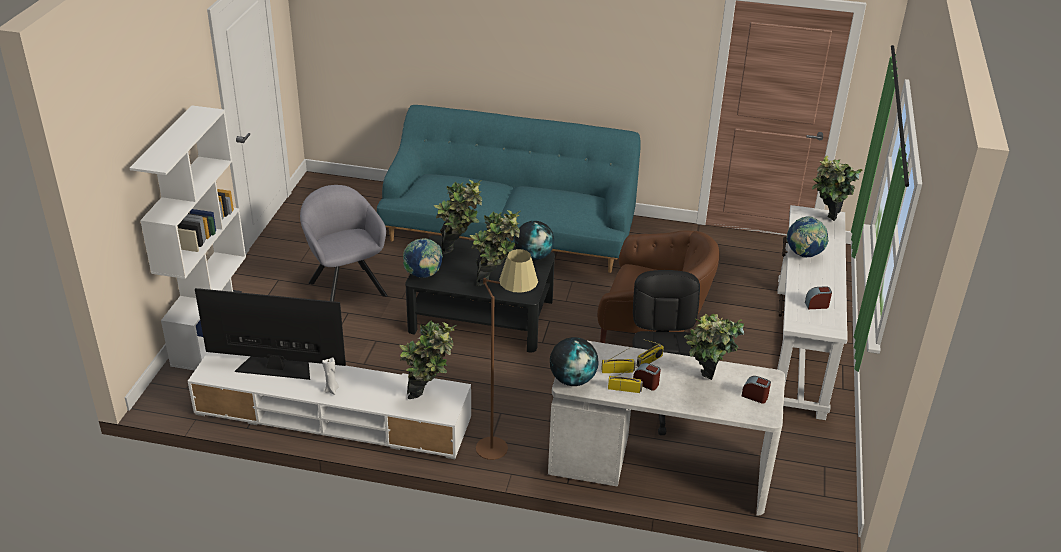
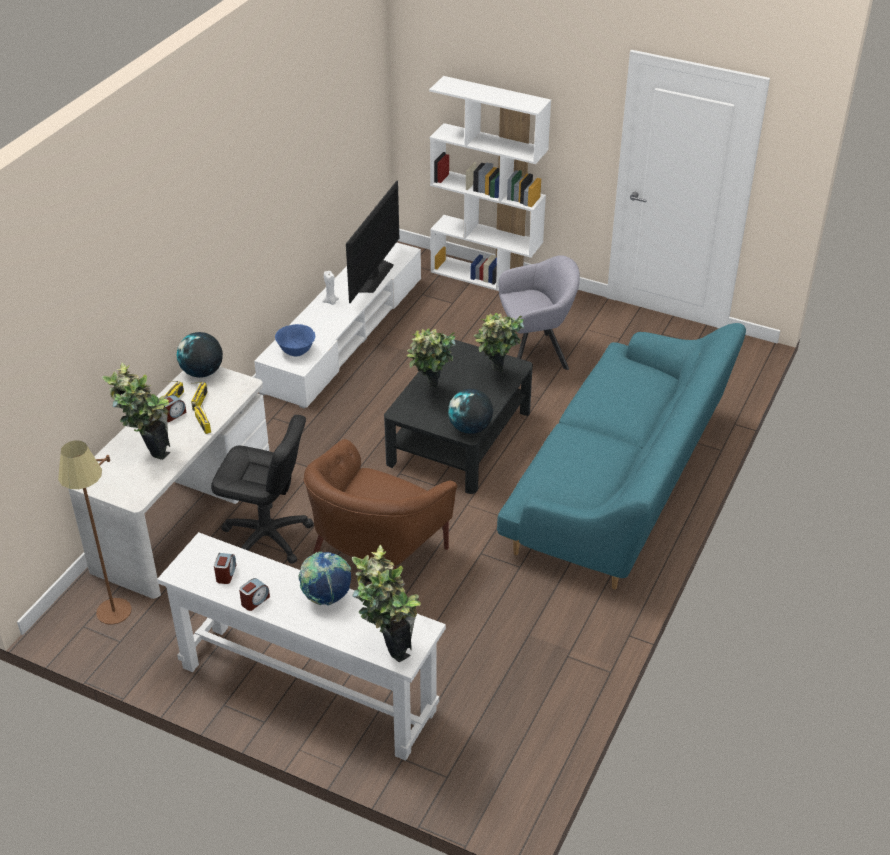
camera: 105 degrees right, 5 degrees up
(423, 275) = (459, 350): globe -> none
(430, 397) = (296, 351): potted plant -> blue bowl
(503, 442) = (266, 424): brown floor lamp -> brown floor lamp (117, 622)
(755, 396) = (115, 480): alarm clock -> alarm clock (255, 601)

